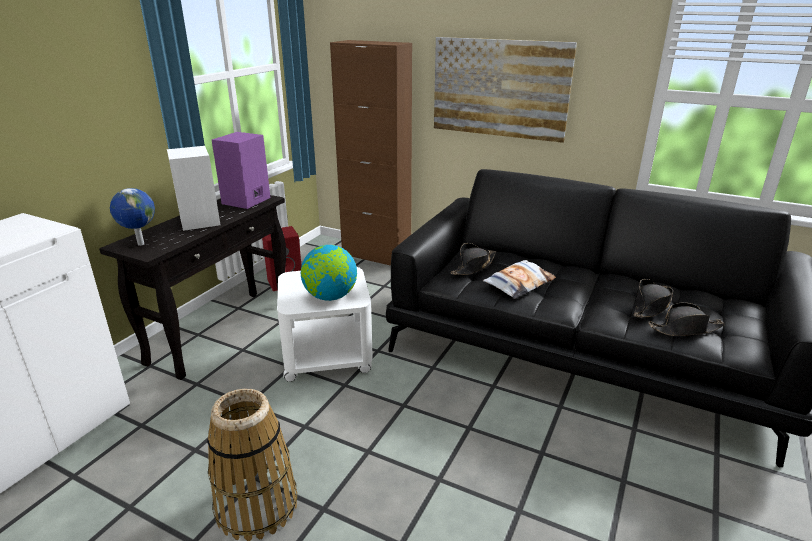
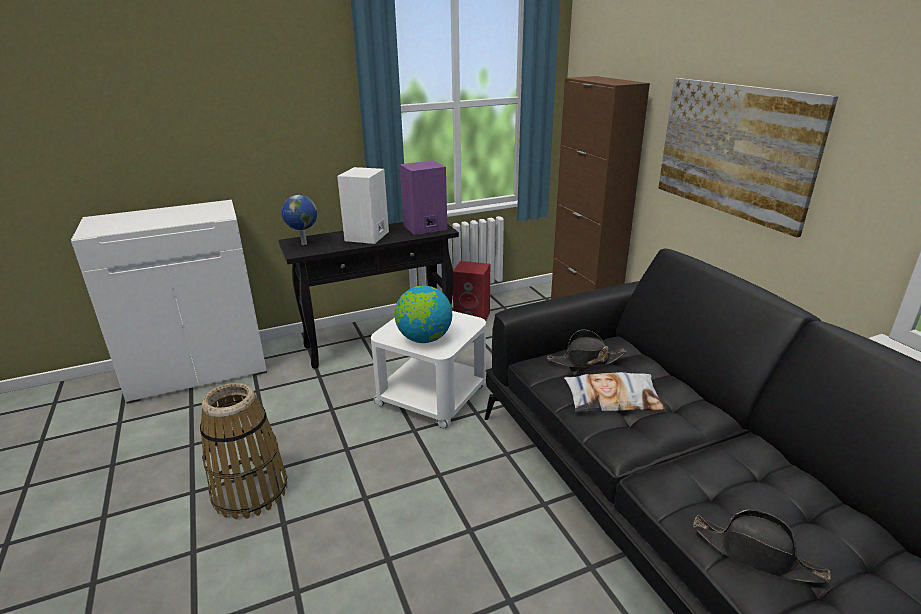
camera: 40 degrees right, 0 degrees up
(651, 306) = (750, 501): black hat -> none

